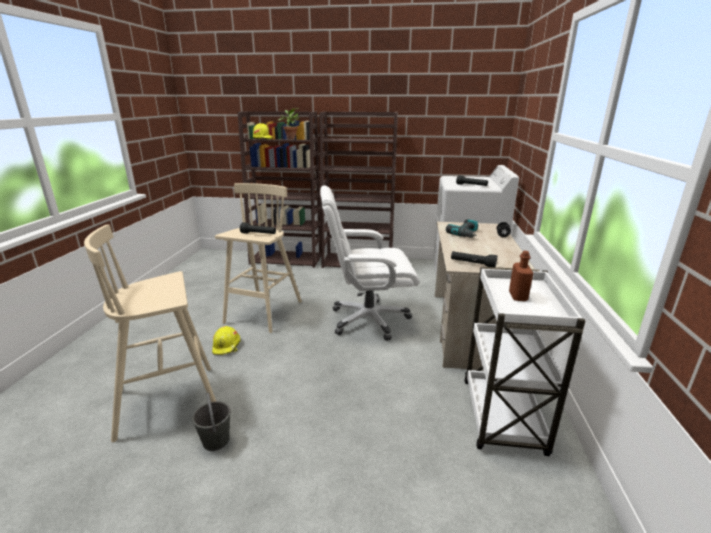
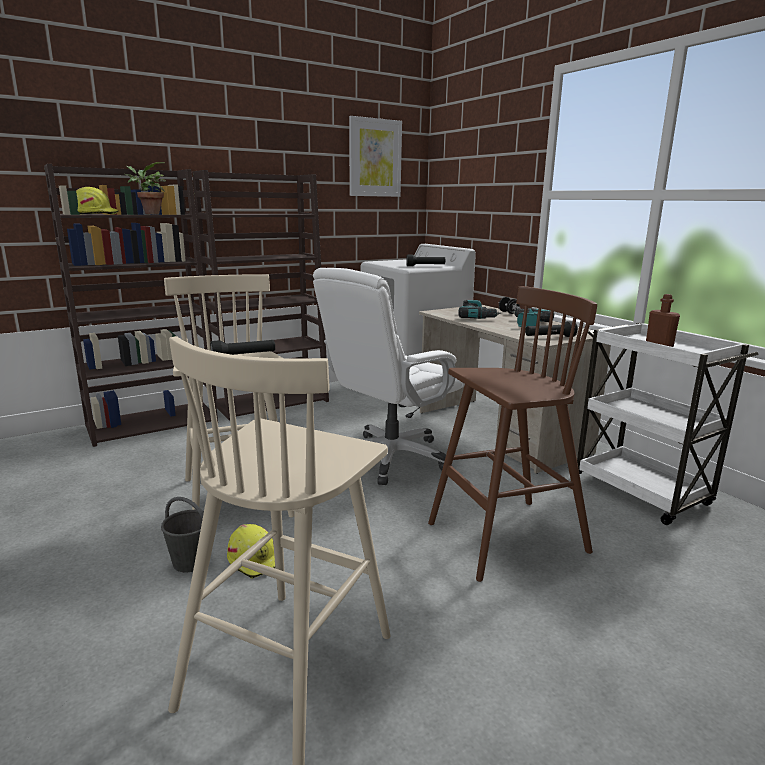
camera: 40 degrees left, 5 degrees down
(216, 440) = (446, 667): grey bucket -> grey bucket (190, 562)
(350, 396) = (504, 538): none -> brown stool
(463, 96) = (375, 158): none -> picture
(489, 249) = (528, 324): none -> power drill

